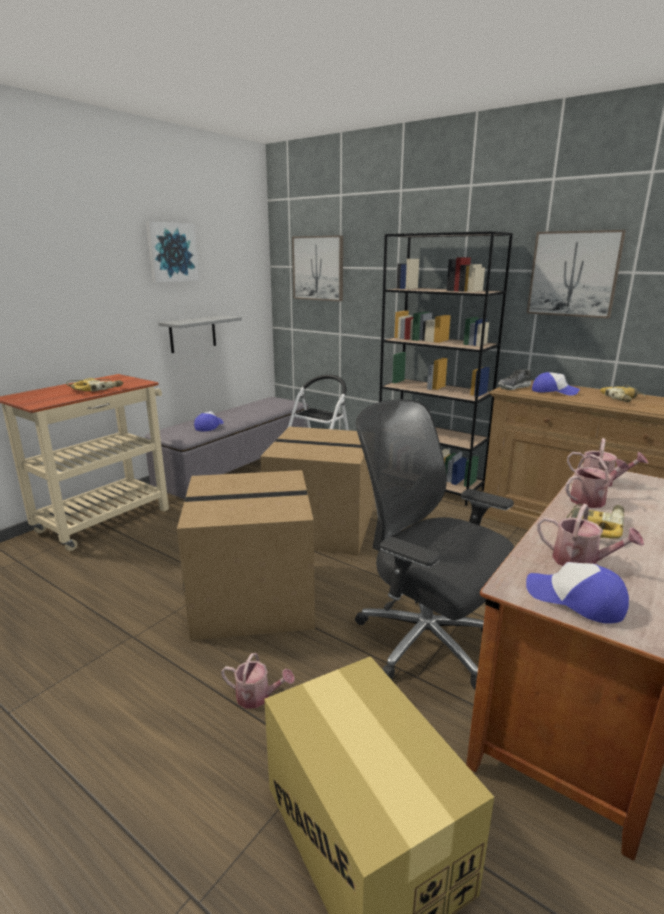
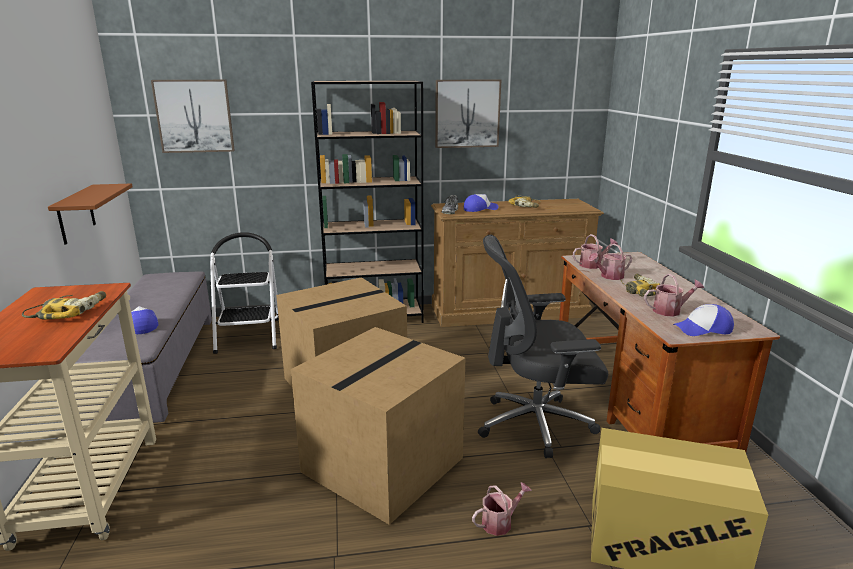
camera: 45 degrees left, 0 degrees up
(172, 252) = (42, 109): picture -> none
(193, 334) = (76, 214): grey shelf -> brown shelf
(591, 500) = (609, 276): watering can -> watering can turned 135 degrees counterclockwise

